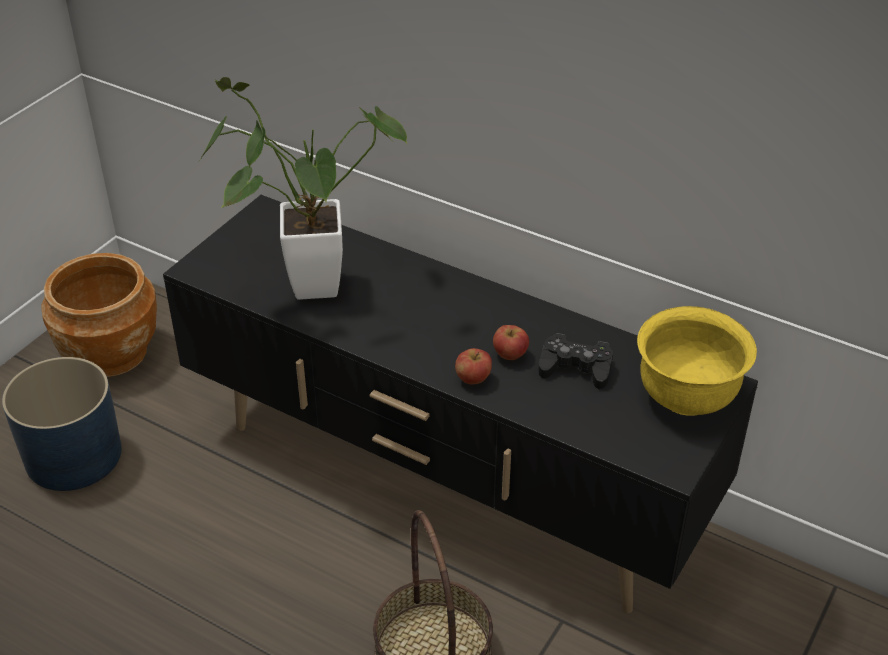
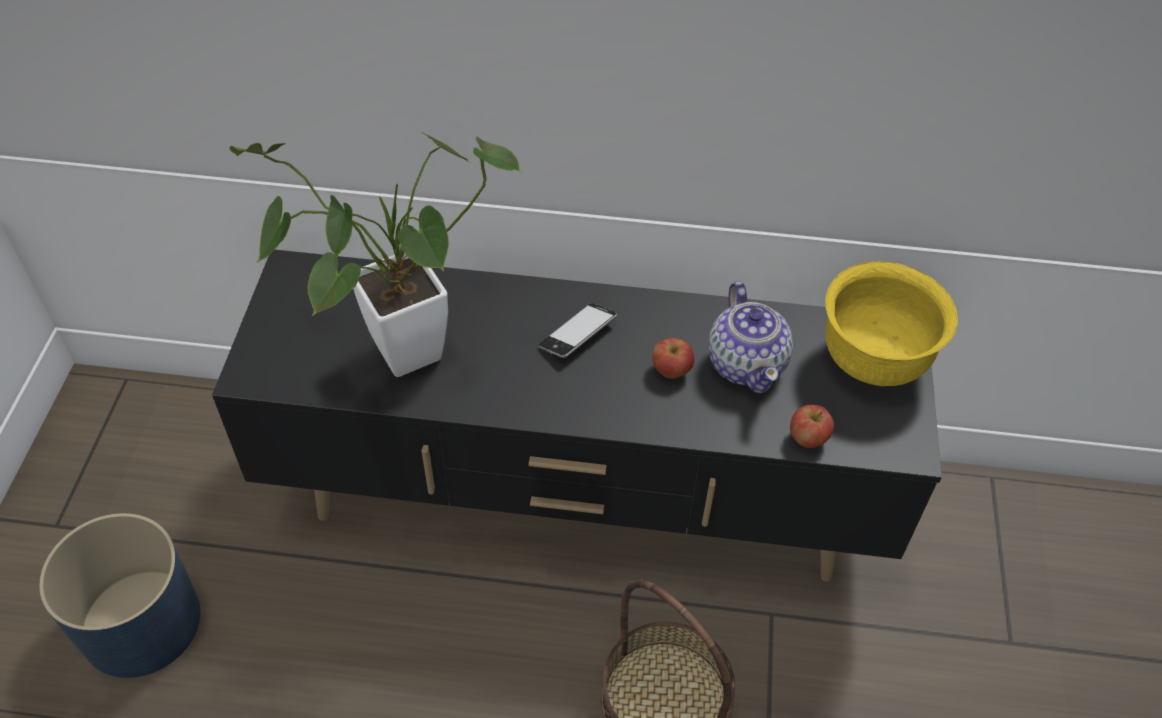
camera: 25 degrees left, 10 degrees up
(111, 352) = (115, 473): brown planter -> none
(451, 310) = (577, 335): none -> phone
(473, 379) = (650, 414): apple -> apple (807, 438)
(575, 368) = (747, 363): black game controller -> teapot

